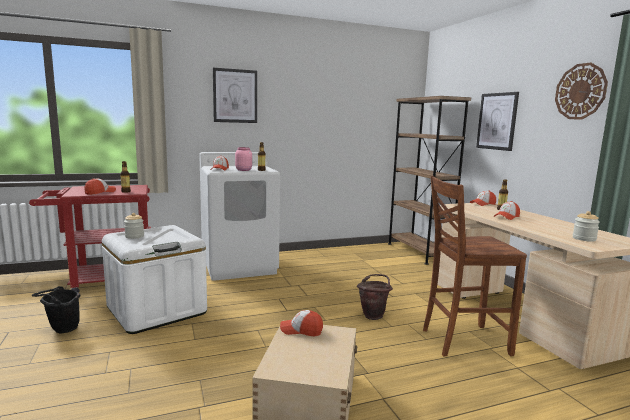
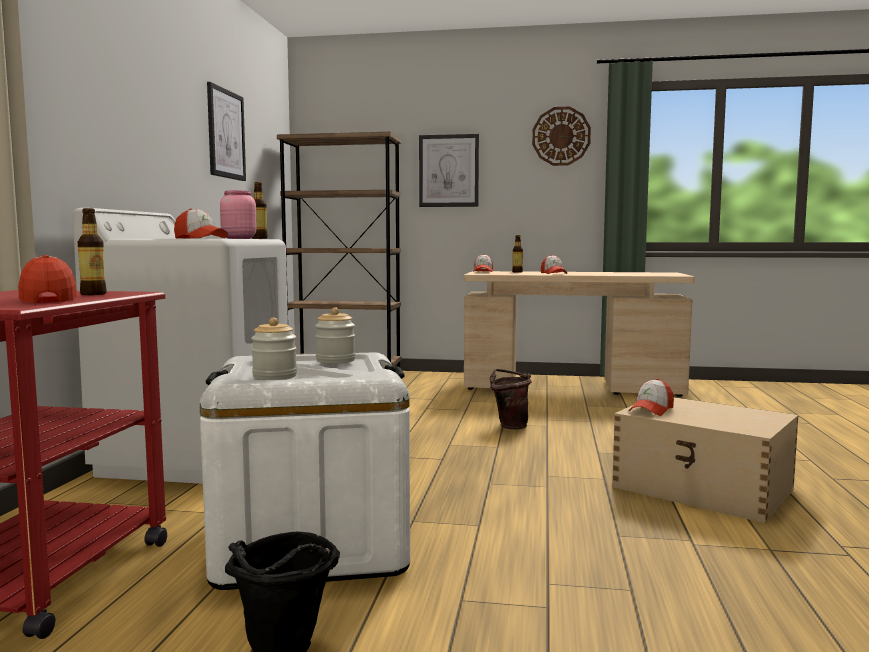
camera: 60 degrees left, 5 degrees down
(235, 96) = (109, 84): picture -> picture (226, 134)
(462, 341) = (605, 412): brown chair -> none
(584, 239) = (652, 274): jar -> jar (335, 360)

